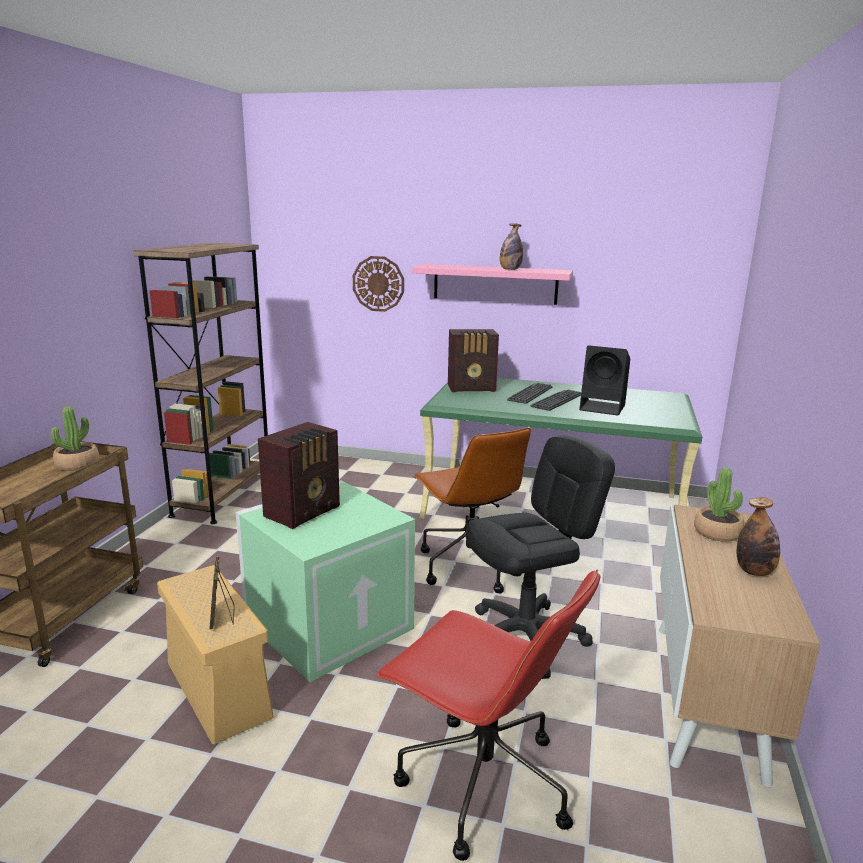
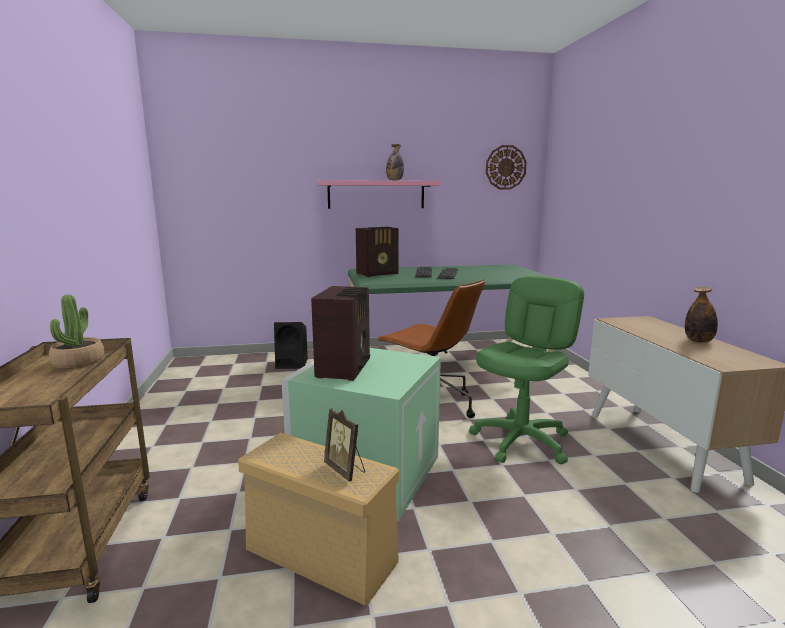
camera: 25 degrees left, 5 degrees down
(223, 496) = (167, 400): brown bookcase -> none
(378, 284) = (278, 199): wall clock -> wall clock (505, 167)
(481, 782) = (605, 548): red office chair -> none
(526, 638) = (521, 441): black office chair -> green office chair
(603, 408) = (484, 274): black speaker -> black speaker (293, 363)
(717, 532) = (645, 327): potted plant -> none

